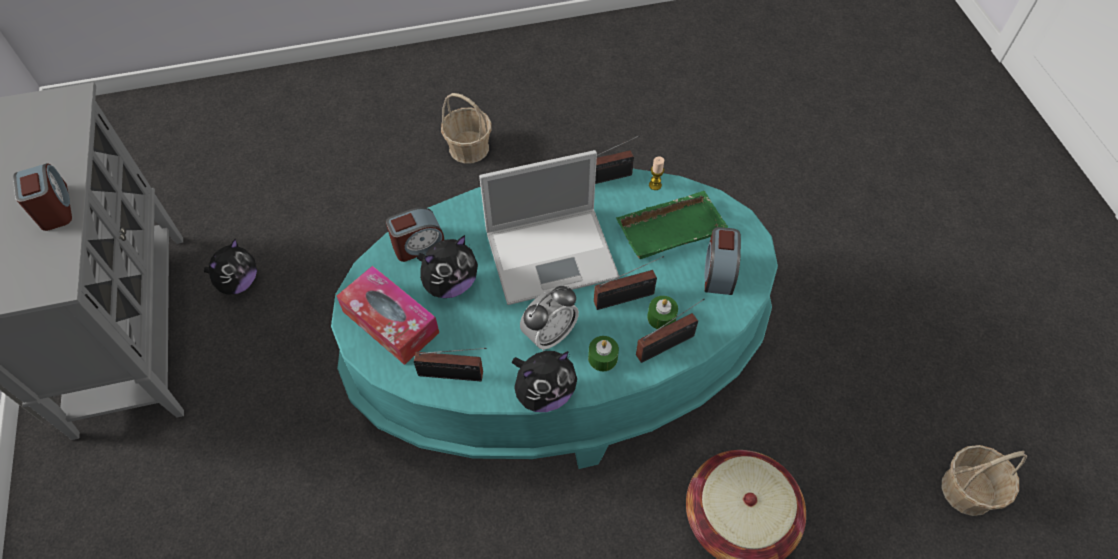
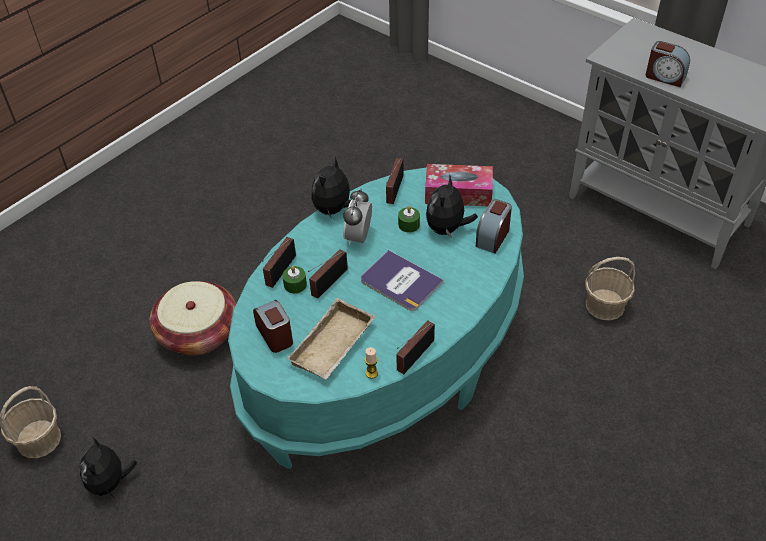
camera: 145 degrees right, 10 degrees down
(238, 282) = (641, 268): plush toy -> plush toy (110, 483)
(454, 375) = (393, 191): radio -> radio turned 45 degrees counterclockwise
(469, 148) = (623, 471): basket -> basket (605, 305)
(554, 254) = (400, 282): laptop -> book
(602, 358) = (315, 243): green candle -> green candle (409, 224)
(670, 228) = (334, 346): green tray -> beige tray

